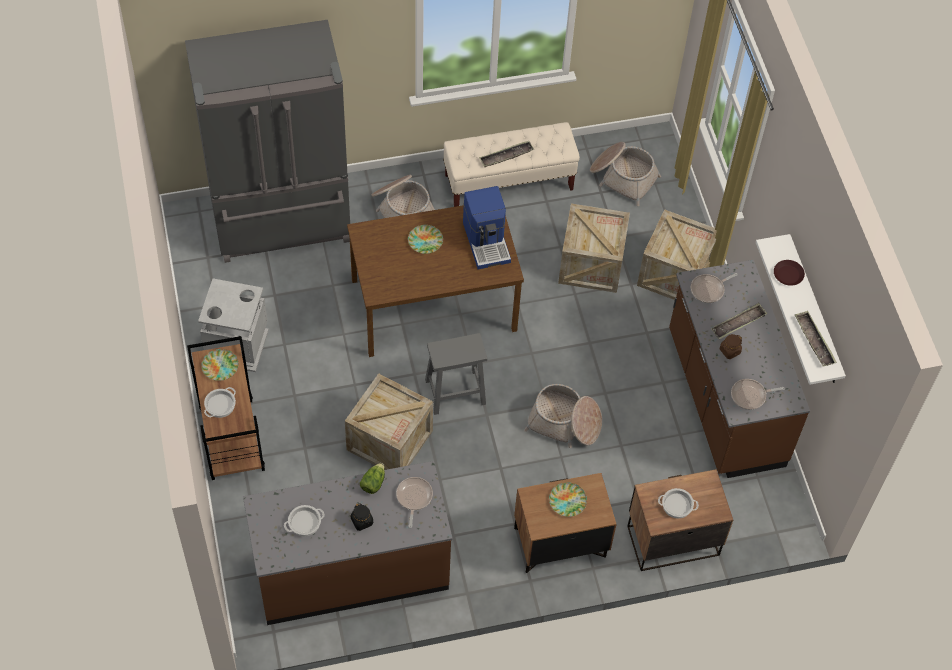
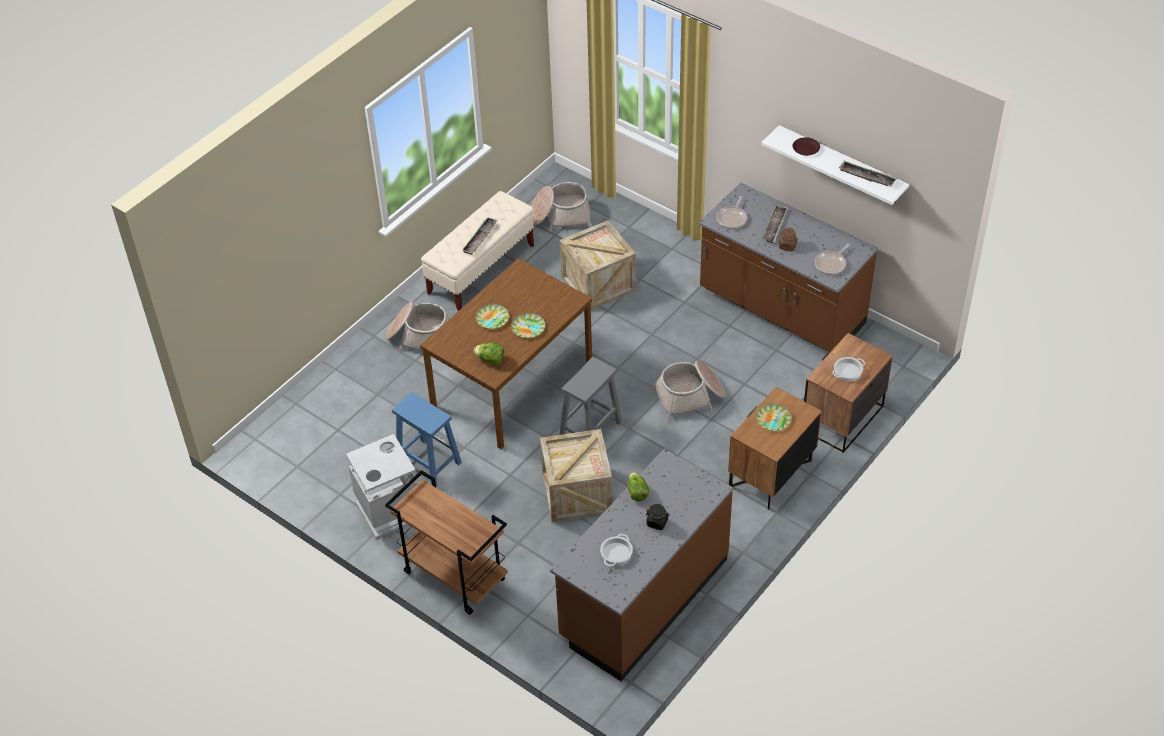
camera: 35 degrees left, 10 degrees down
(220, 366) = (424, 504): plate -> plate (528, 327)
(220, 405) = (454, 530): cooking pot -> none
(282, 223) = (333, 404): grey fridge -> none
(303, 327) = (428, 463): none -> blue stool
(387, 277) = (490, 360): none -> lettuce
(413, 498) = (677, 481): frying pan -> none
(487, 241) = (539, 290): coffee machine -> none
(674, 274) = (663, 253): crate -> none

